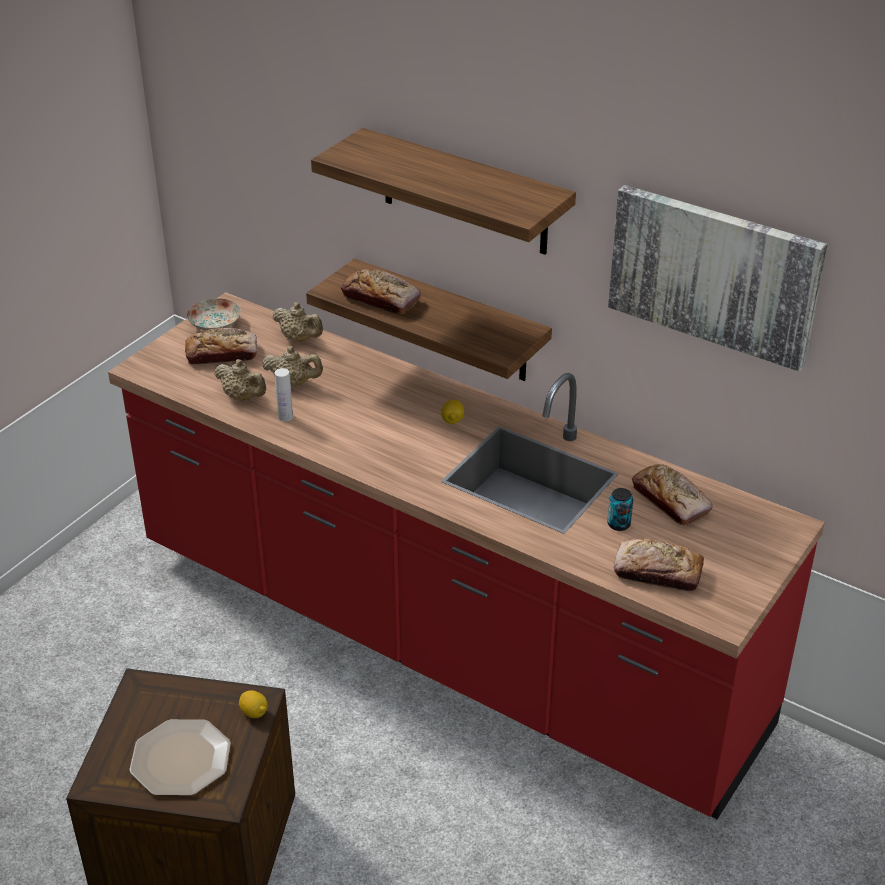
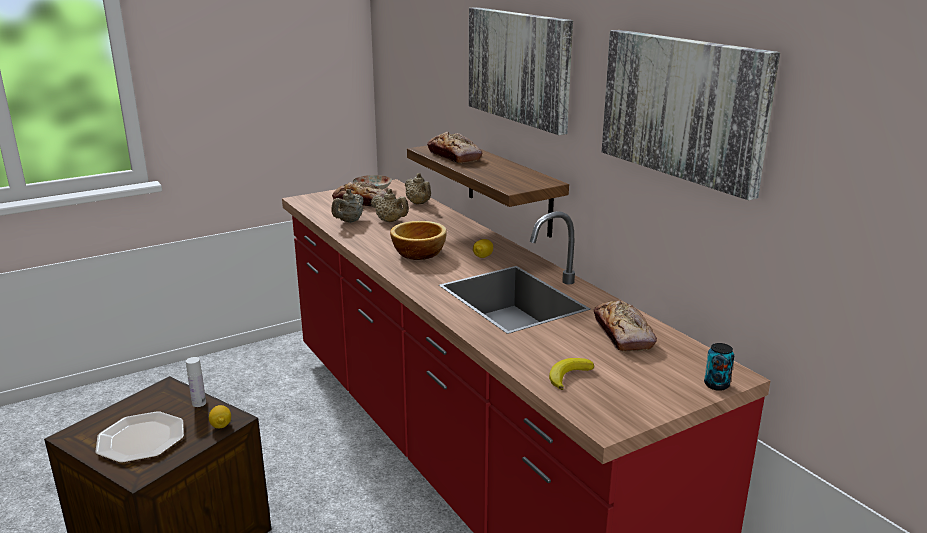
camera: 25 degrees right, 15 degrees down
(243, 397) = (349, 221): beige teapot -> beige teapot turned 60 degrees clockwise
(285, 417) = (365, 234): white bottle -> white bottle (199, 403)
(375, 433) = (418, 253): none -> bowl
(464, 193) = (519, 67): shelf -> picture
(618, 524) = (561, 338): can -> can (716, 385)
(657, 572) = (568, 376): bread -> banana

